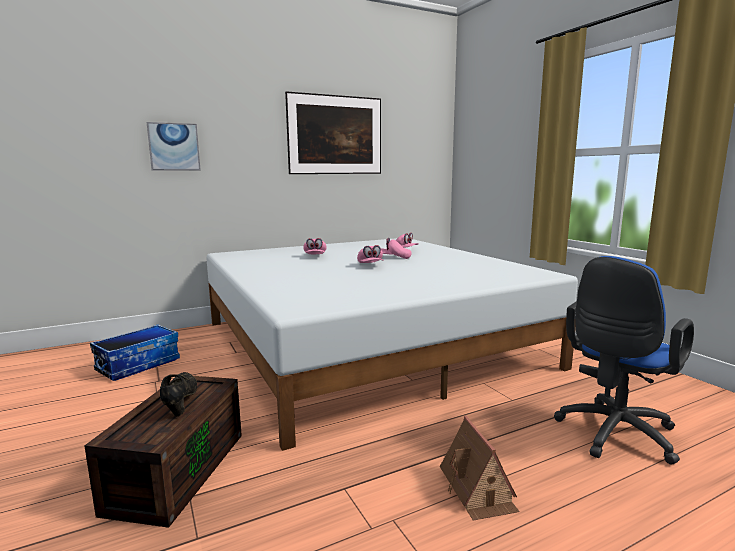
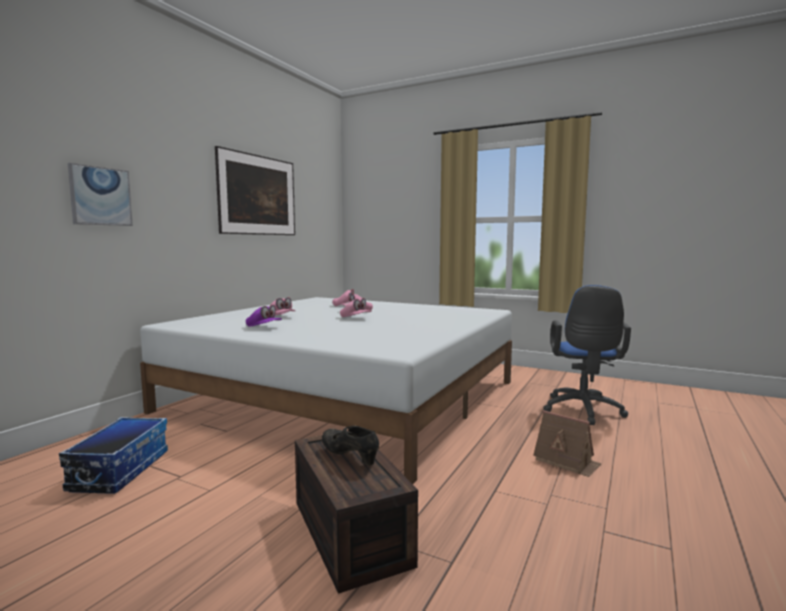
camera: 35 degrees left, 5 degrees down
(273, 265) = (264, 327): none -> purple cap

